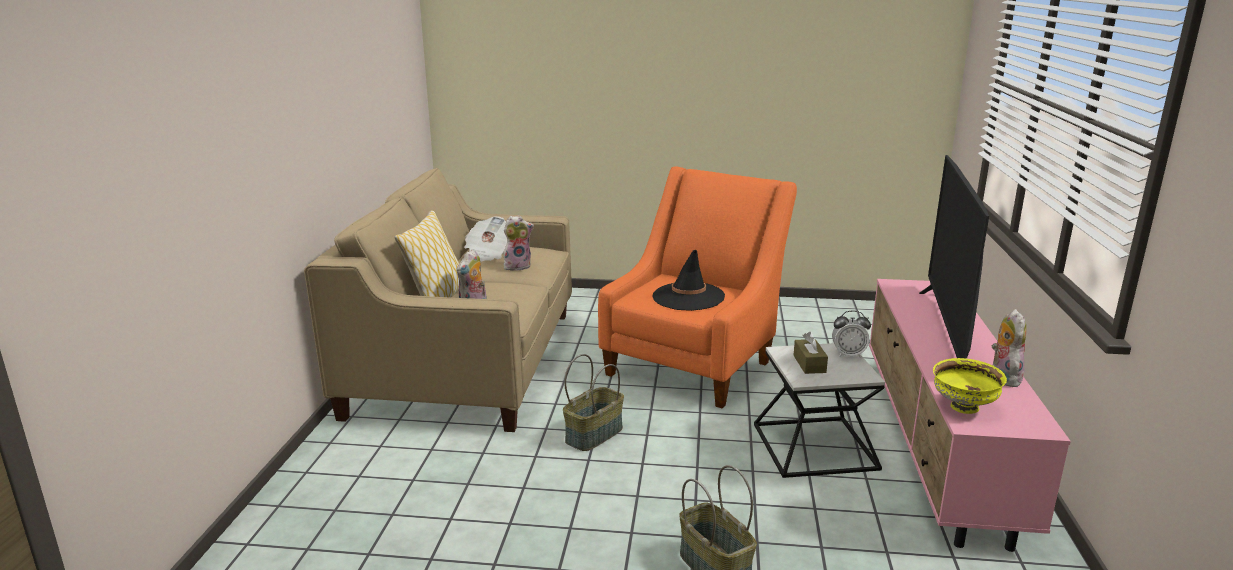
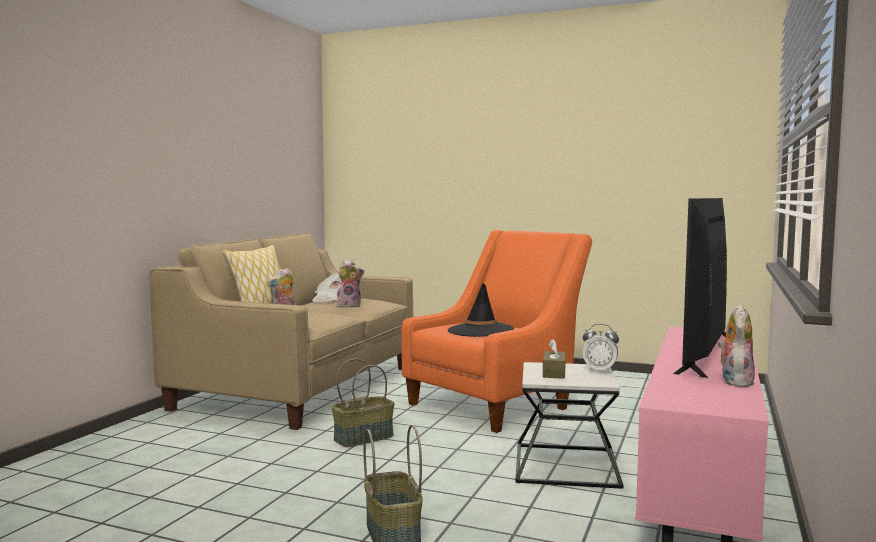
camera: 15 degrees right, 15 degrees down
(964, 408) = (669, 394): yellow bowl -> none

